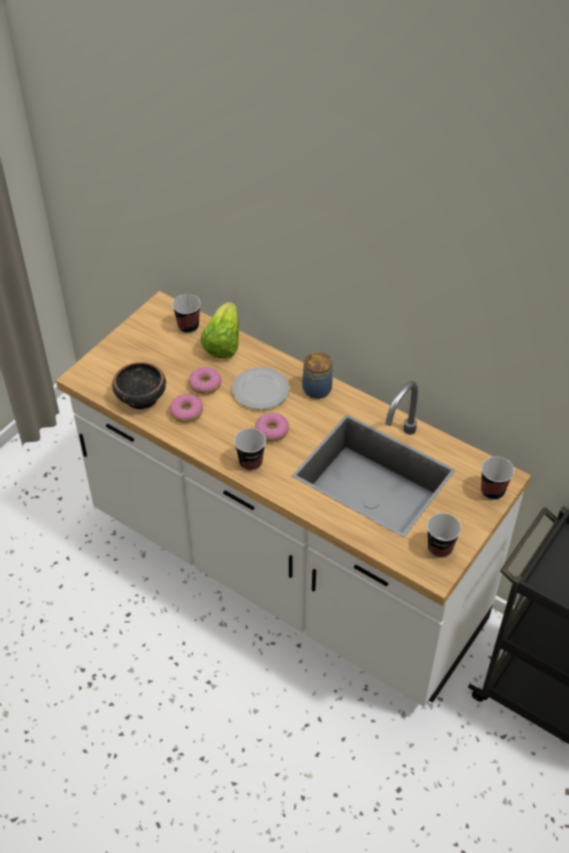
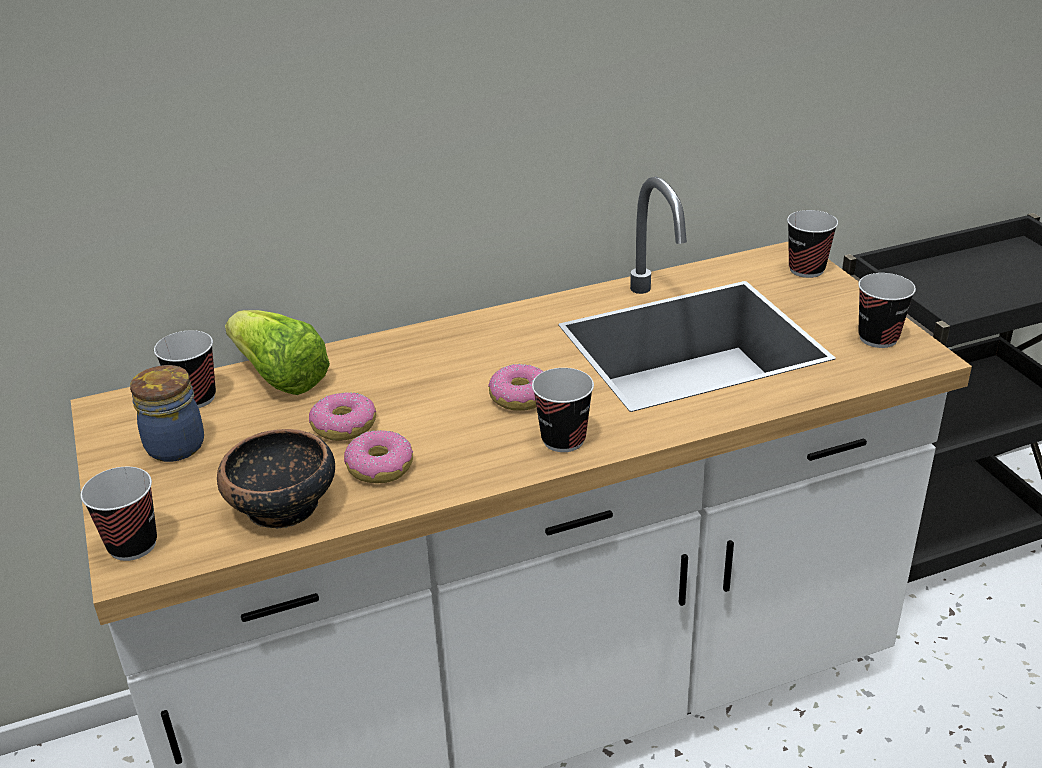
camera: 55 degrees left, 15 degrees down
(90, 370) = (132, 545): none -> cup
(261, 391) = (426, 378): plate -> none
(318, 388) = (482, 329): jar -> jar (176, 444)

